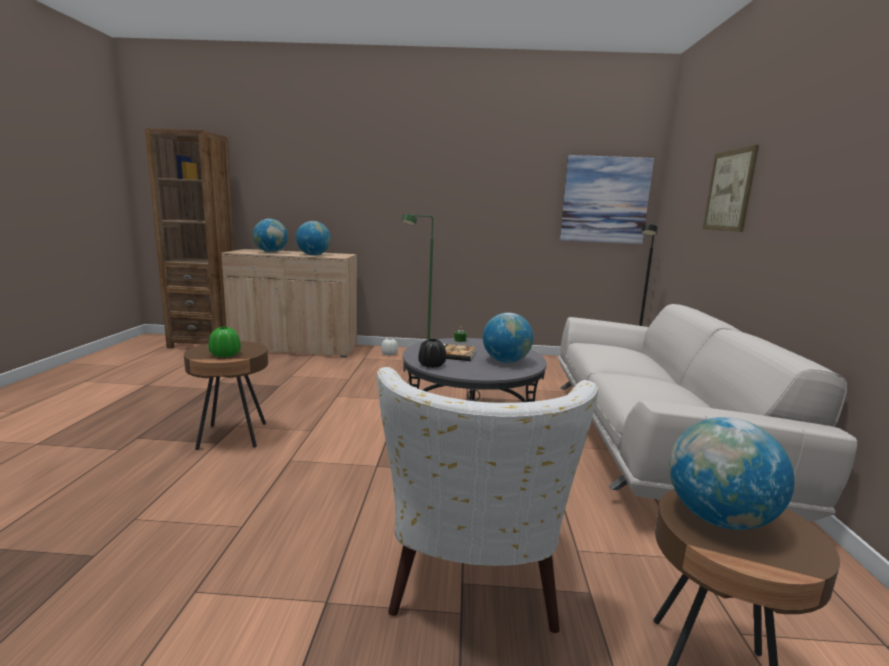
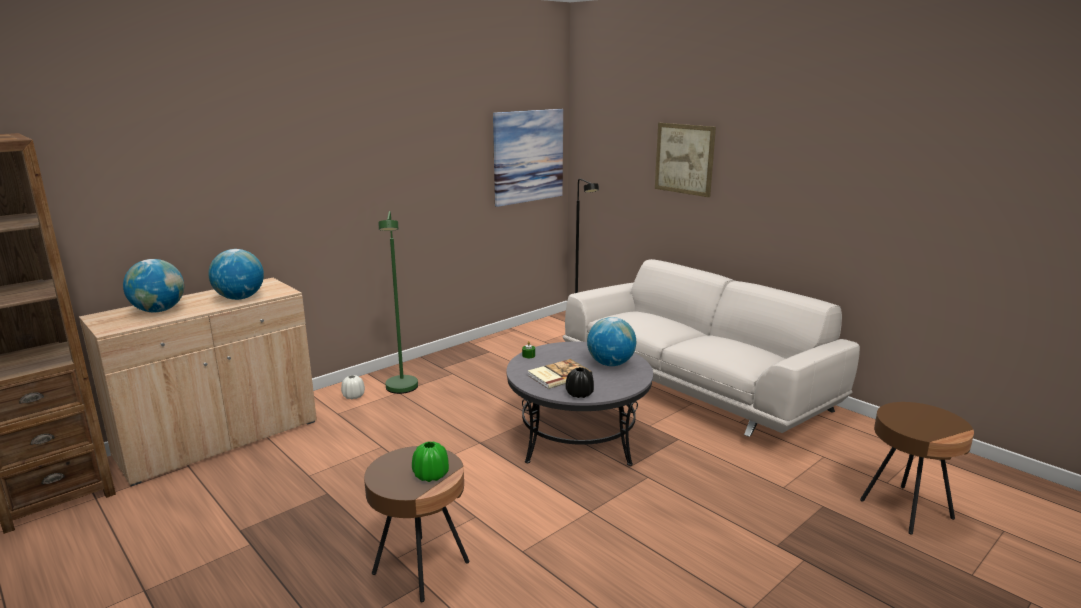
camera: 45 degrees left, 5 degrees up
(472, 584) = (781, 542): white armchair -> none
(718, 519) = (914, 422): globe -> none

